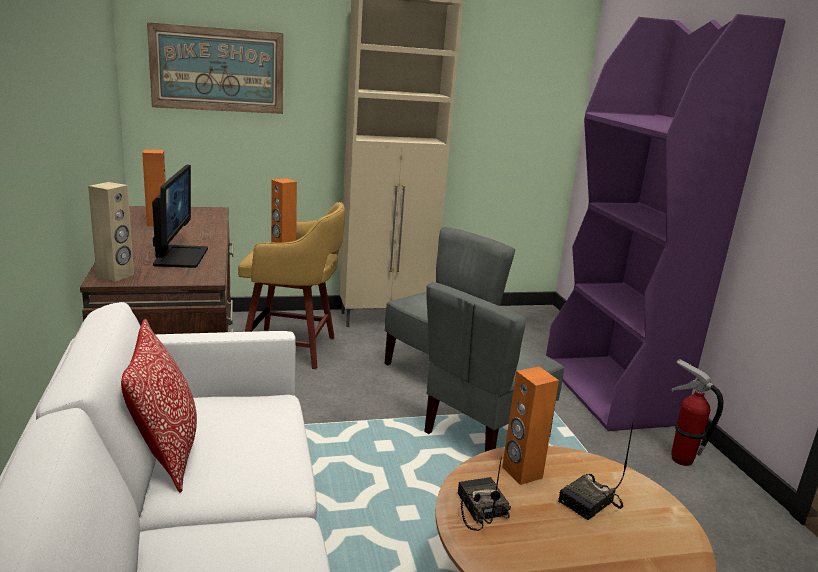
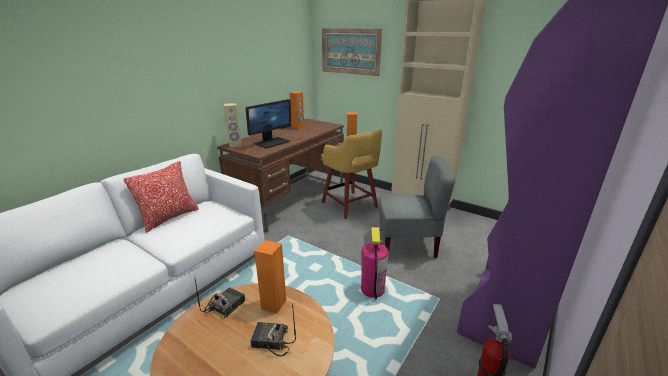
camera: 50 degrees right, 5 degrees up
(484, 435) = (372, 289): grey chair -> fire extinguisher

